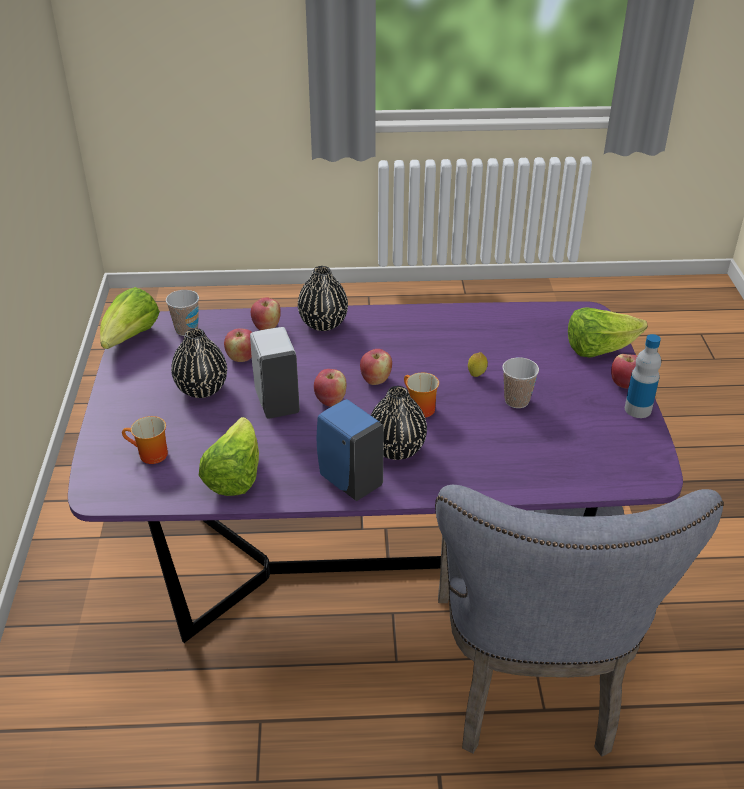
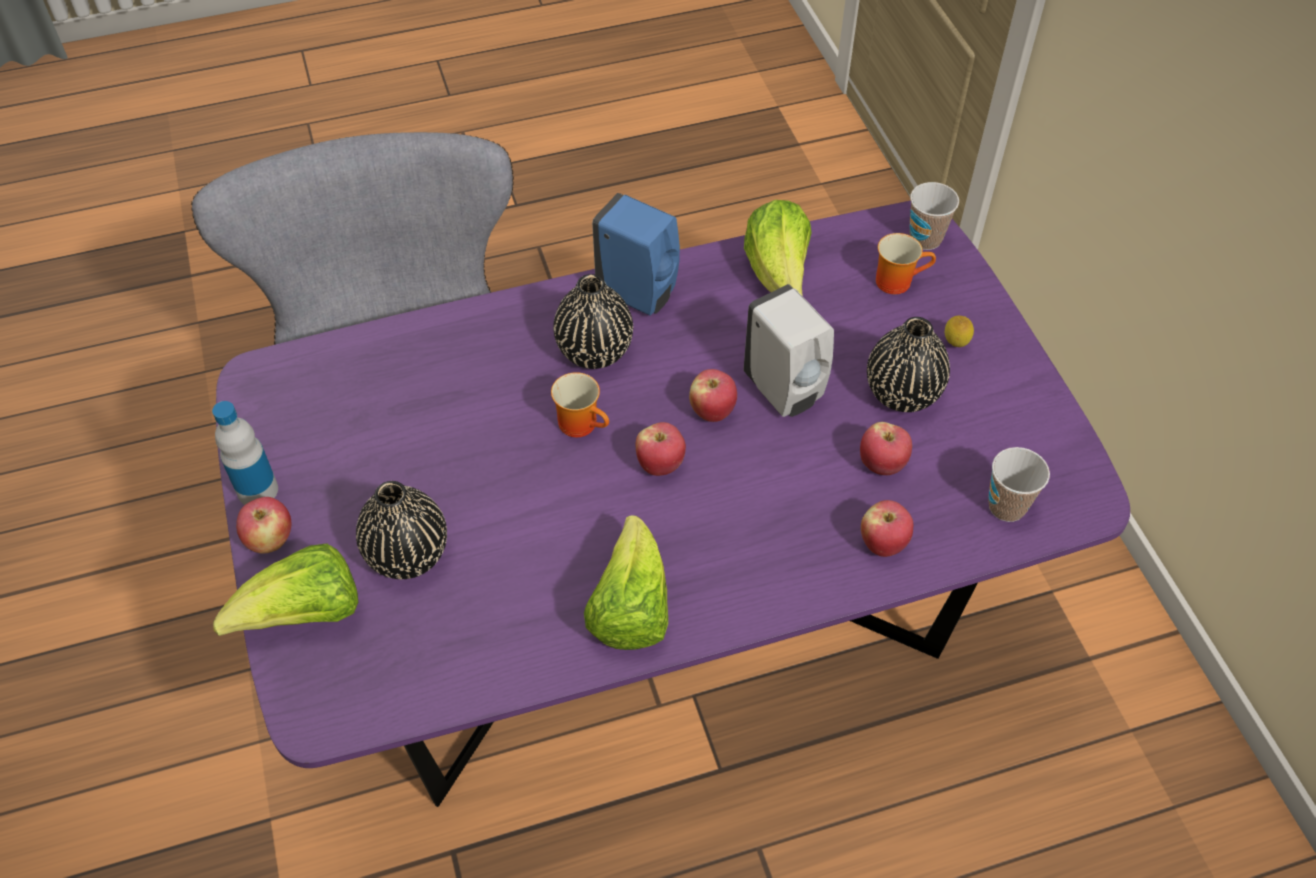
camera: 165 degrees right, 15 degrees up
(130, 339) = (1077, 467): lettuce -> lettuce (630, 608)
(323, 323) = (793, 574): black vase -> black vase (408, 554)
(476, 375) = (507, 508): lemon -> lemon (955, 344)
(516, 401) = (441, 468): cup -> cup (925, 239)

